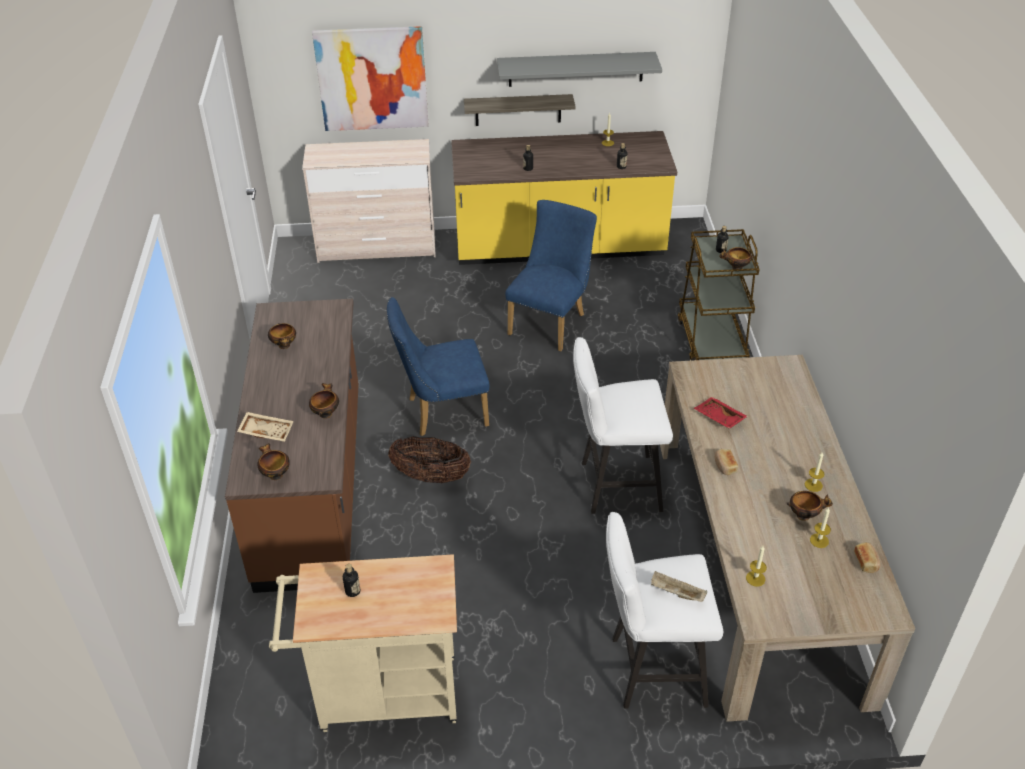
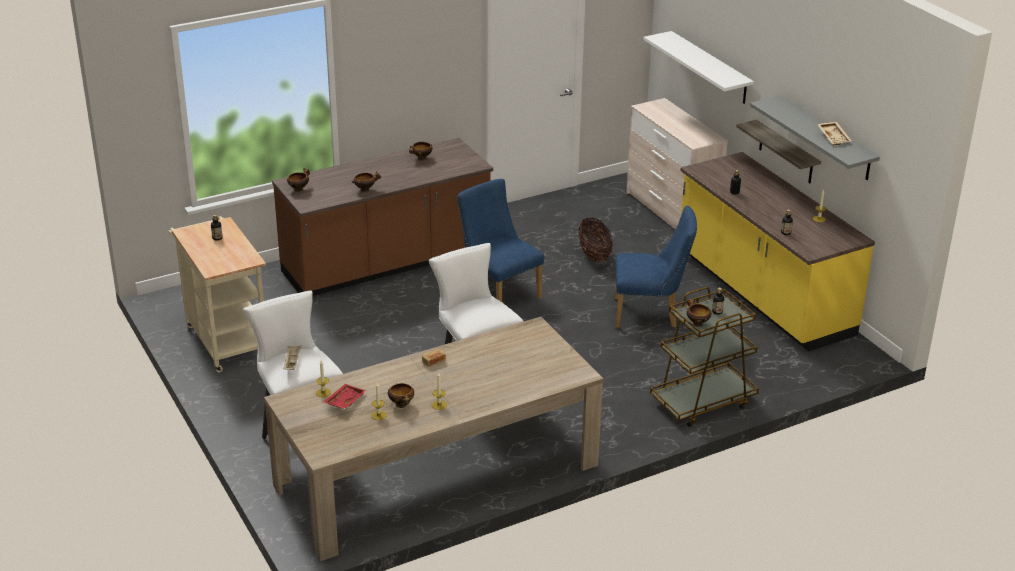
camera: 65 degrees right, 10 degrees down
(267, 431) = (336, 176): beige tray -> beige tray (834, 137)
(372, 79) = (710, 68): picture -> white shelf
(431, 476) = (428, 306): basket -> basket (594, 256)
(718, 418) = (488, 350): red tray -> red tray (344, 401)
(866, 562) = (369, 440): bread -> none

